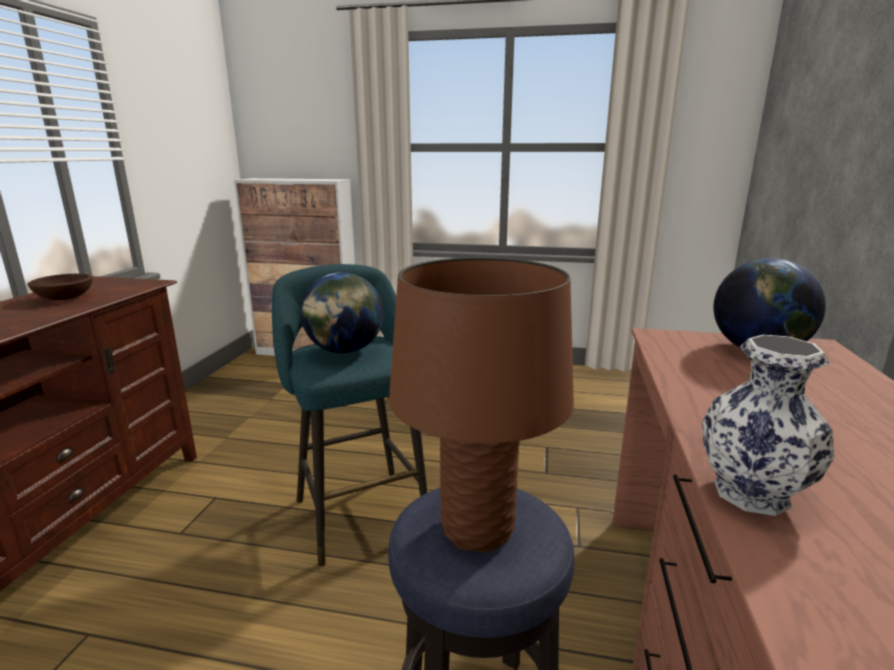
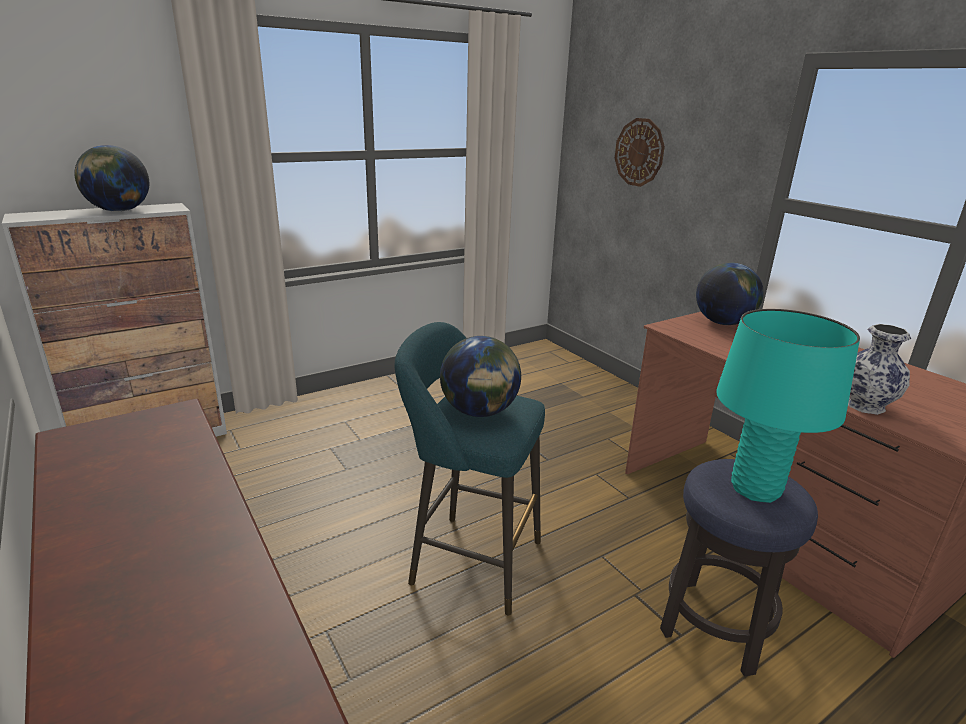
camera: 45 degrees left, 5 degrees up
(64, 298) = (134, 473): brown bowl -> none
(301, 179) = (119, 211): none -> globe
(477, 530) = (755, 489): brown table lamp -> turquoise table lamp
(812, 135) = (639, 152): none -> wall clock

